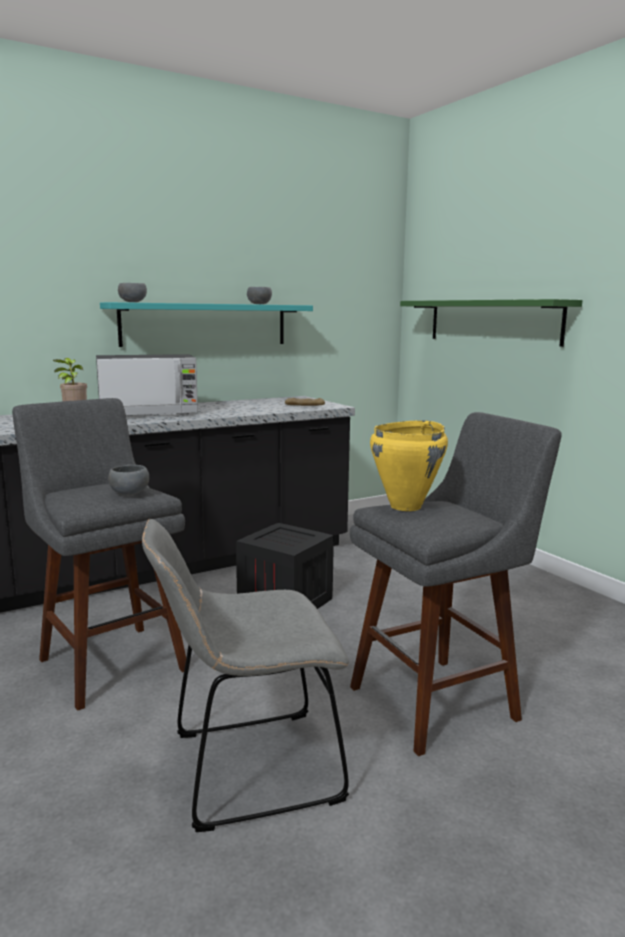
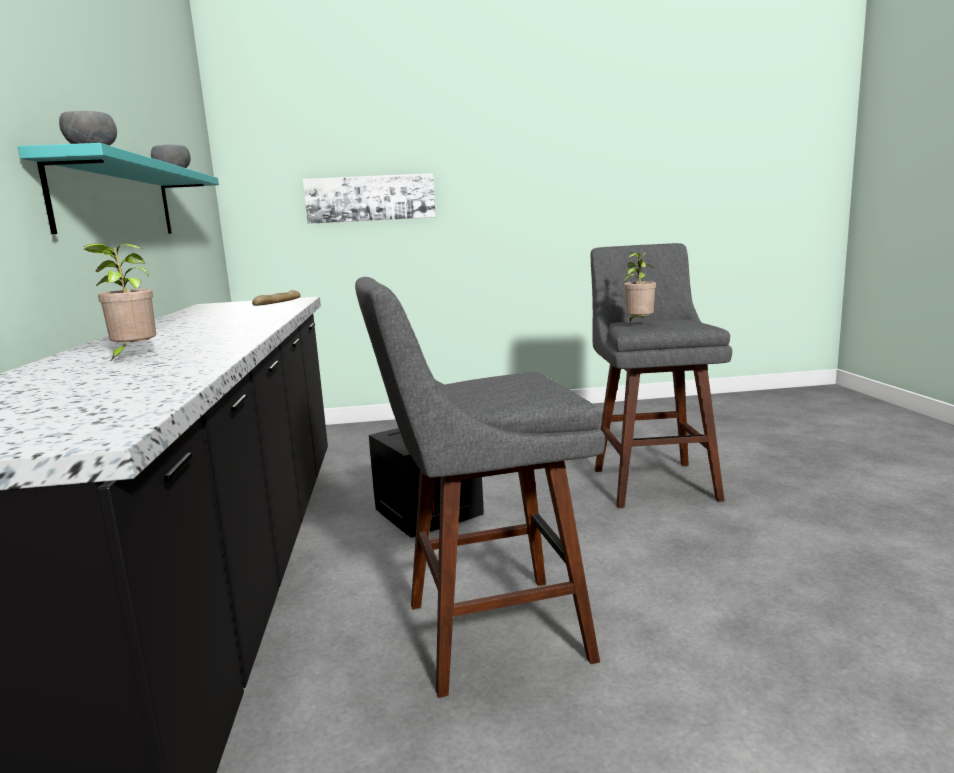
camera: 65 degrees left, 0 degrees up
(130, 493) = (521, 378): grey bowl -> none
(149, 413) = (182, 334): microwave -> none
(246, 769) = (734, 567): grey chair -> none
(406, 507) = (638, 324): yellow cooking pot -> potted plant
(492, 321) = (370, 198): green shelf -> picture

